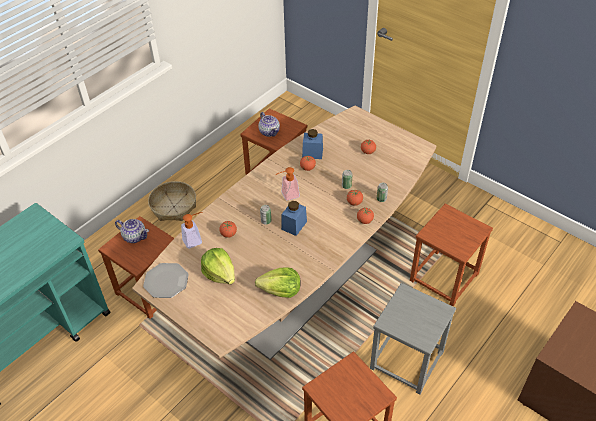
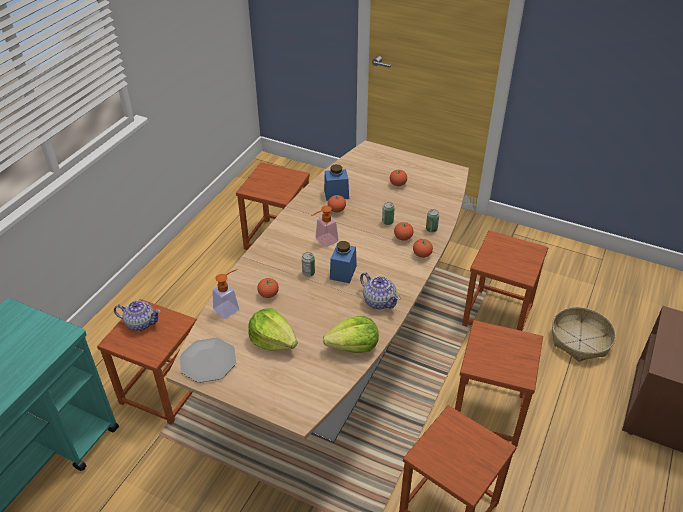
camera: 15 degrees left, 5 degrees down
(174, 207) = (166, 291): basket -> basket (580, 340)
(269, 132) = (269, 185): teapot -> teapot (379, 301)
(407, 360) = (489, 412): grey stool -> brown stool

